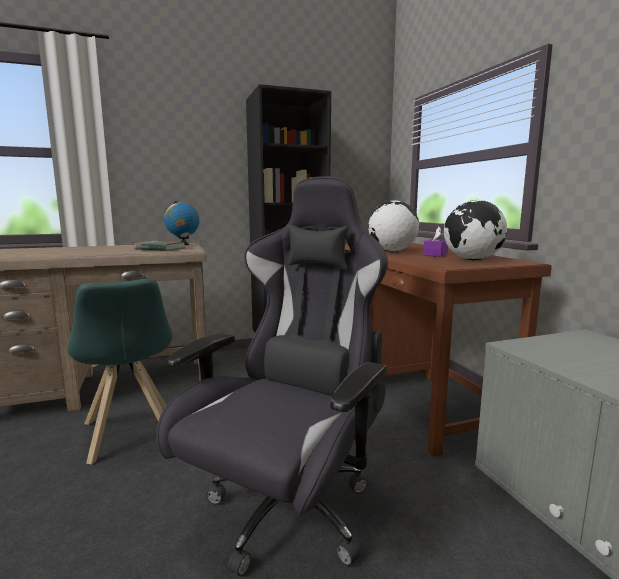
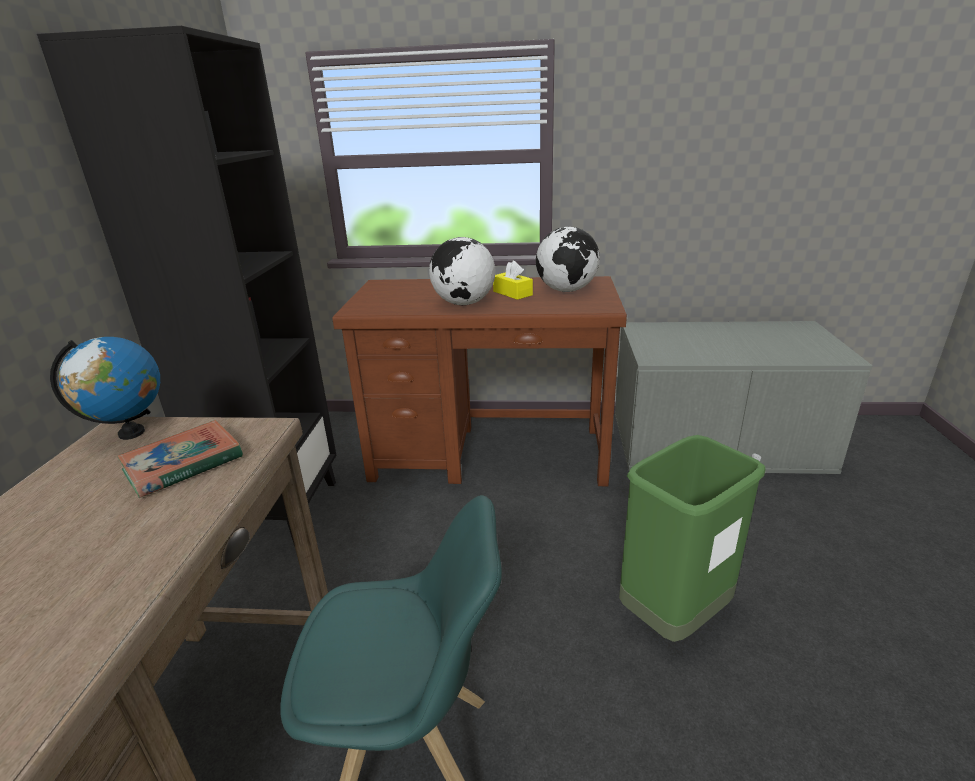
camera: 65 degrees left, 15 degrees up
(284, 519) = (673, 615): black office chair -> green trash can
(435, 254) = (512, 293): purple tissue box -> yellow tissue box

